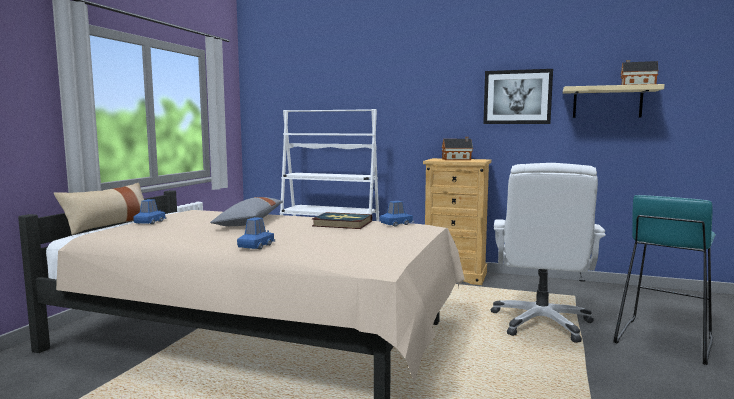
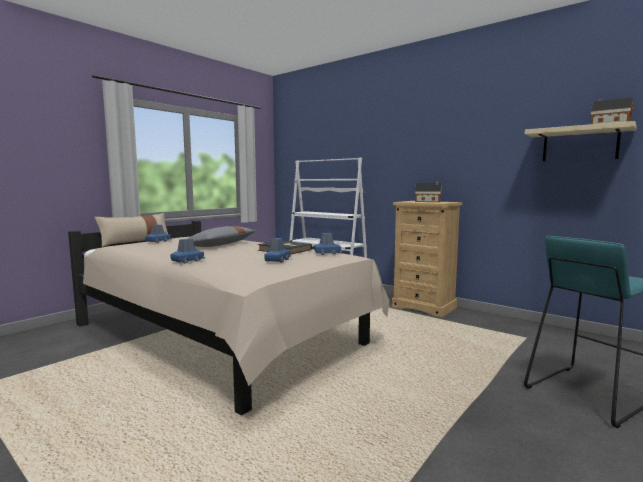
camera: 20 degrees right, 0 degrees up
(362, 237) = (277, 260): none -> blue toy car
(517, 97) = (488, 143): picture -> none
(541, 323) = (465, 358): white office chair -> none

